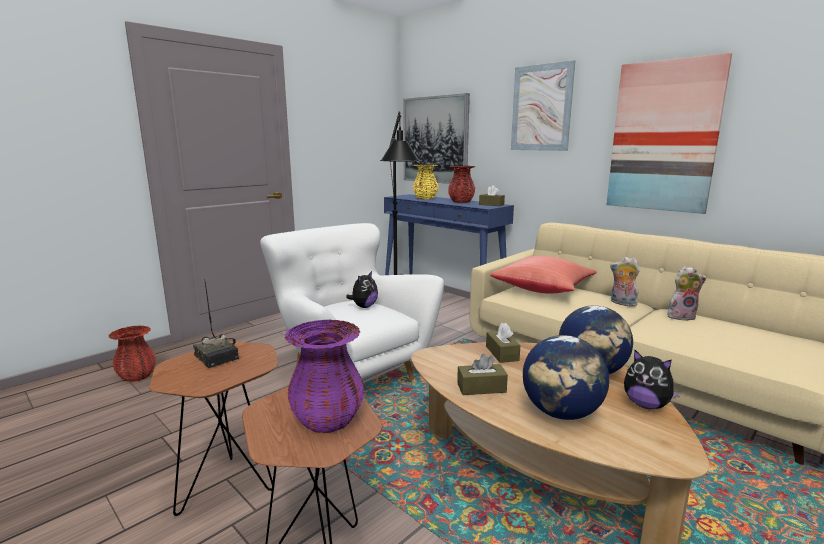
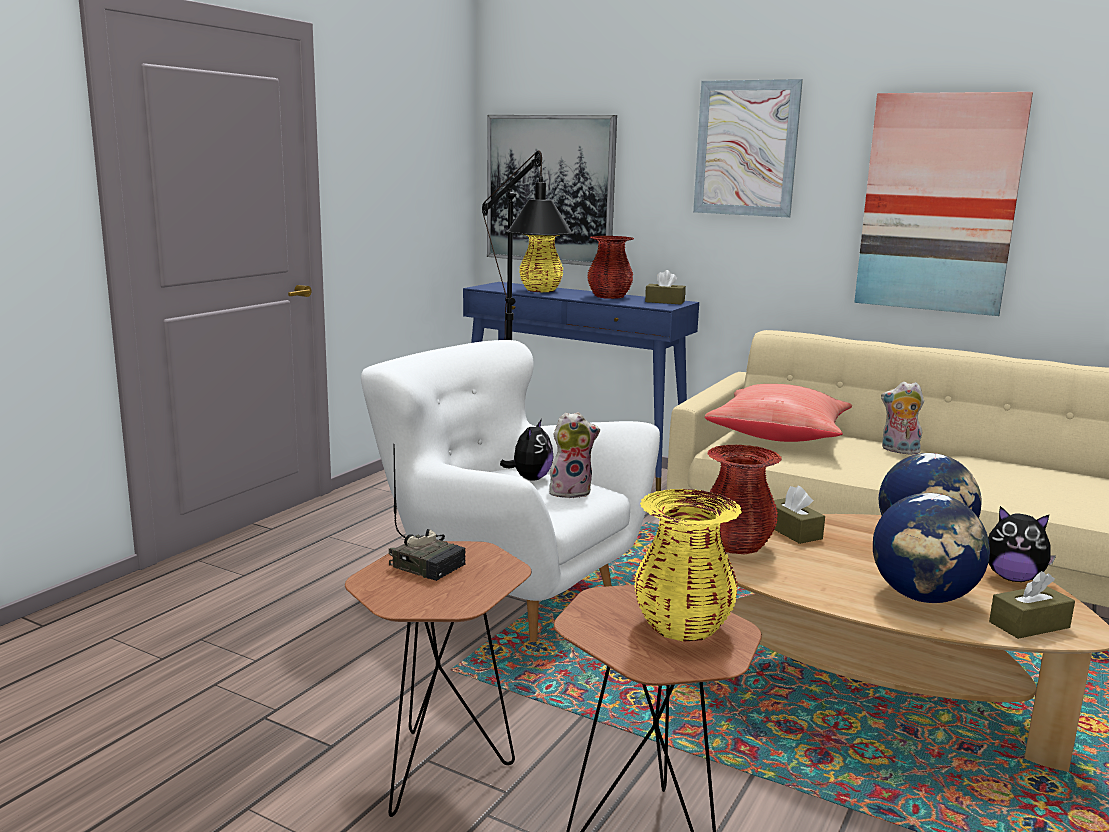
camera: 15 degrees left, 0 degrees up
(137, 376) = (126, 631): red vase -> red vase (736, 545)
(327, 420) = (682, 627): purple vase -> yellow vase
(481, 388) = (802, 577): brown tissue box -> brown tissue box (1029, 625)
(681, 316) = (986, 464): plush toy -> plush toy (571, 491)

